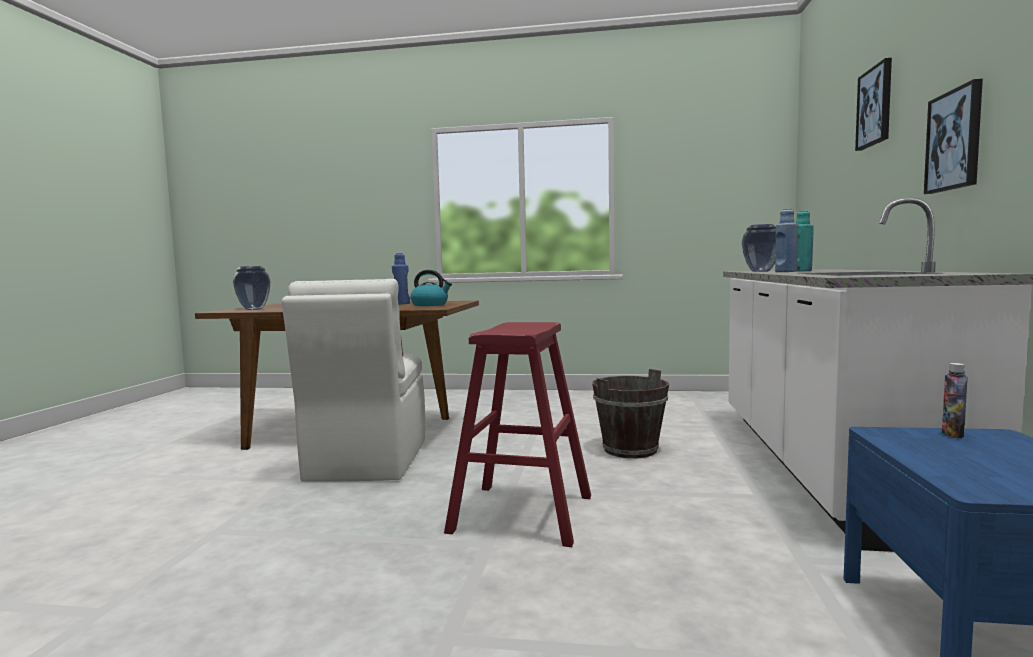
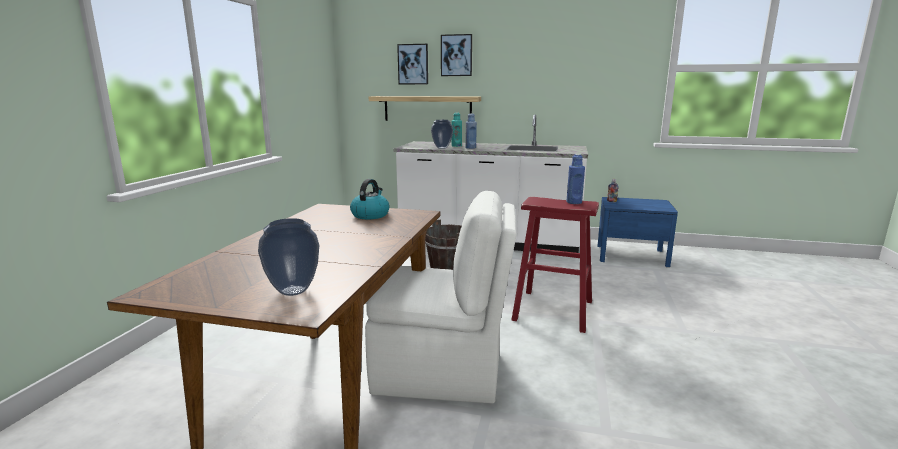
camera: 85 degrees left, 10 degrees up
(402, 304) = (327, 224): blue bottle -> blue bottle (574, 202)
(847, 212) = (427, 108): none -> shelf
(955, 140) = (529, 89): picture -> picture (413, 64)

